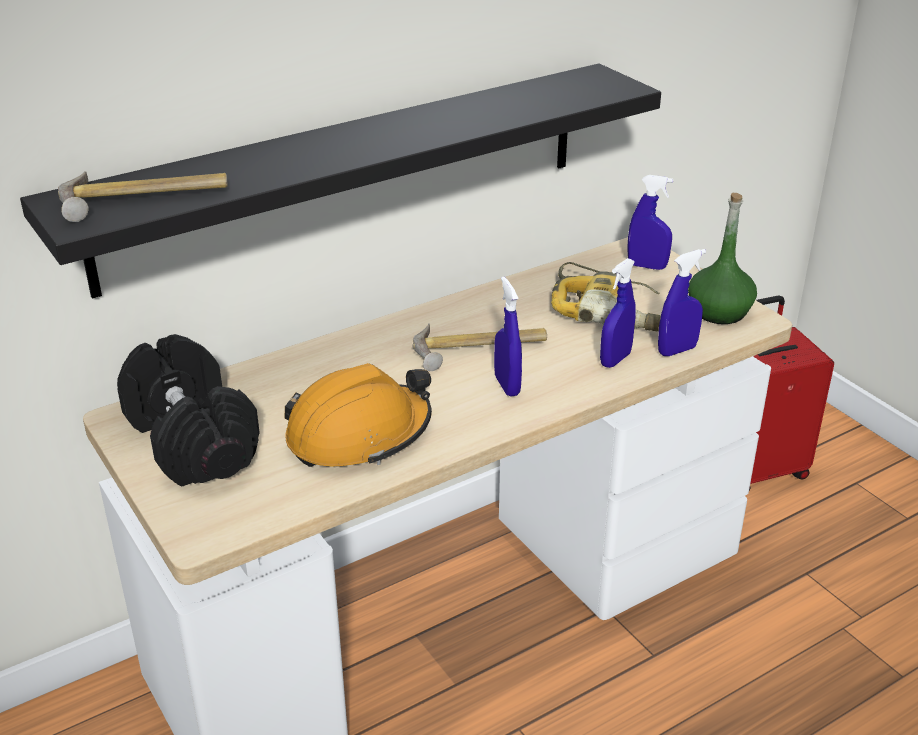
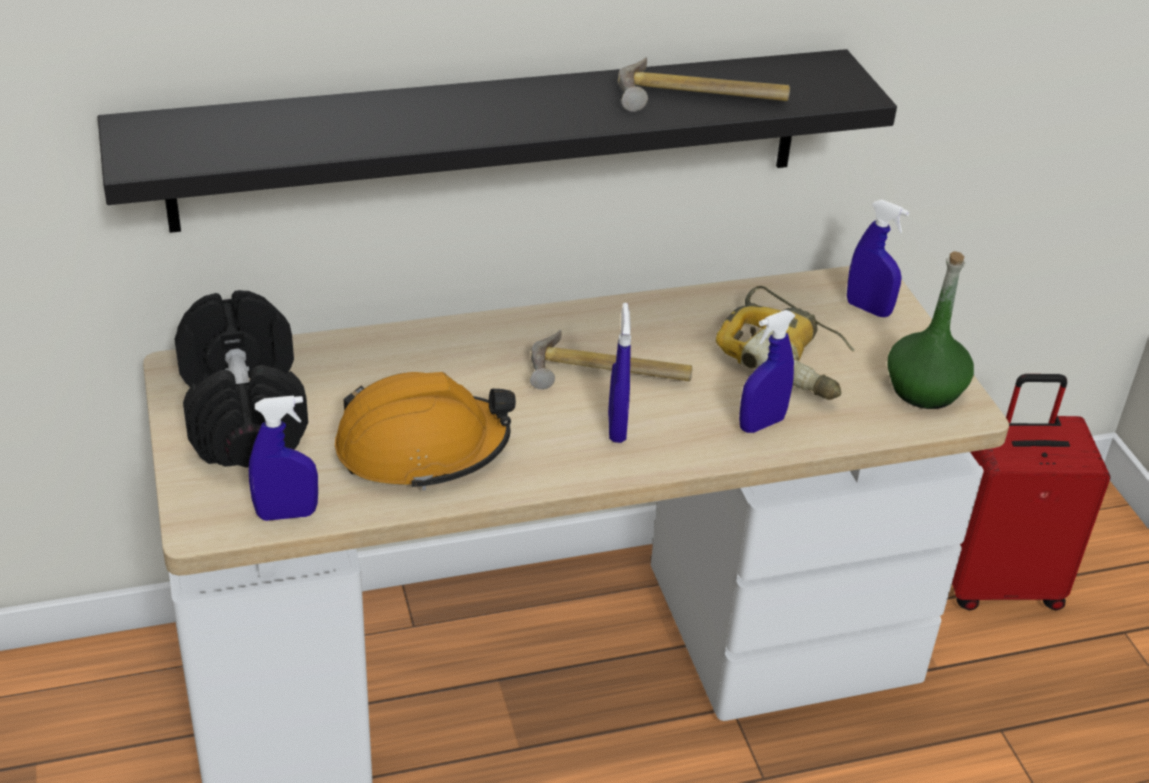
camera: 15 degrees right, 5 degrees up
(145, 200) = (220, 145): hammer -> hammer (701, 99)
(677, 350) = (843, 429): blue spray bottle -> blue spray bottle (286, 514)

